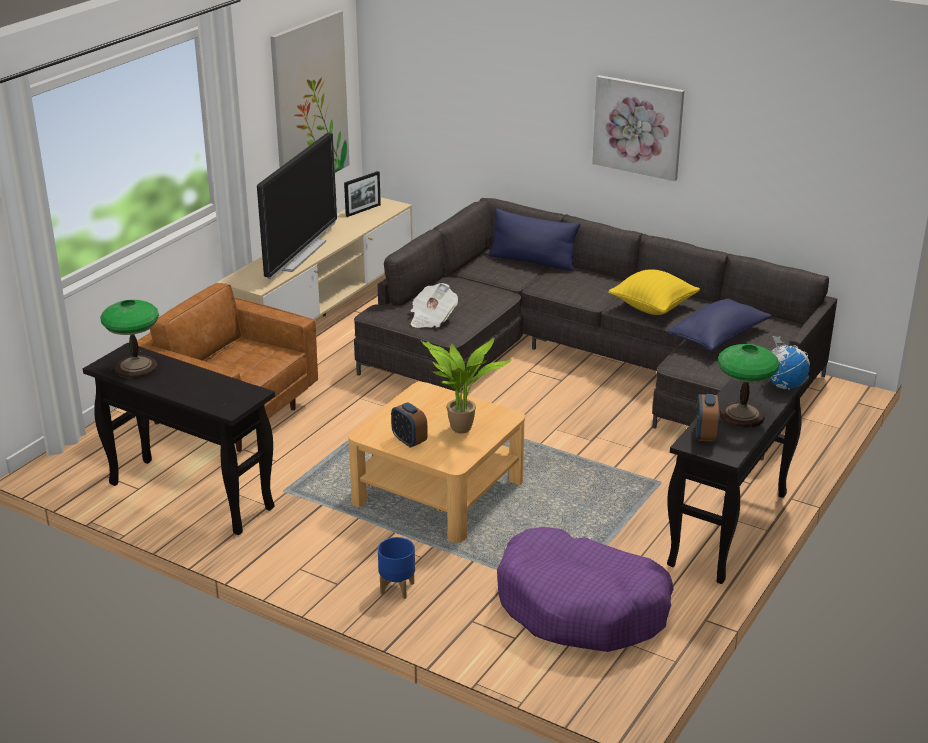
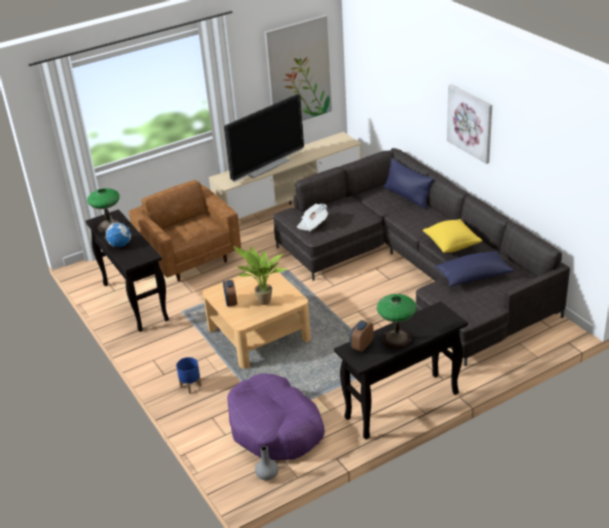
camera: 30 degrees right, 5 degrees up
(363, 210) = (329, 142): picture frame -> none
(630, 672) = (267, 475): none -> grey vase
(784, 385) = (444, 325): globe -> globe (120, 244)

